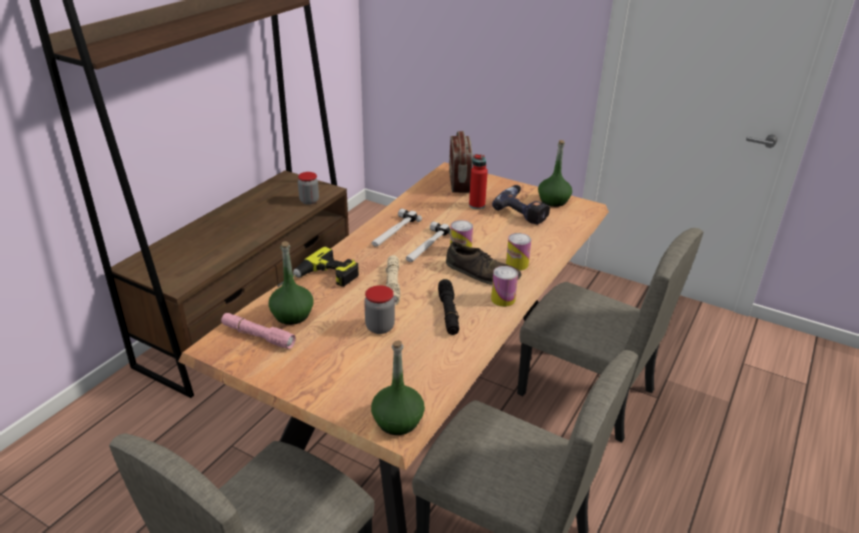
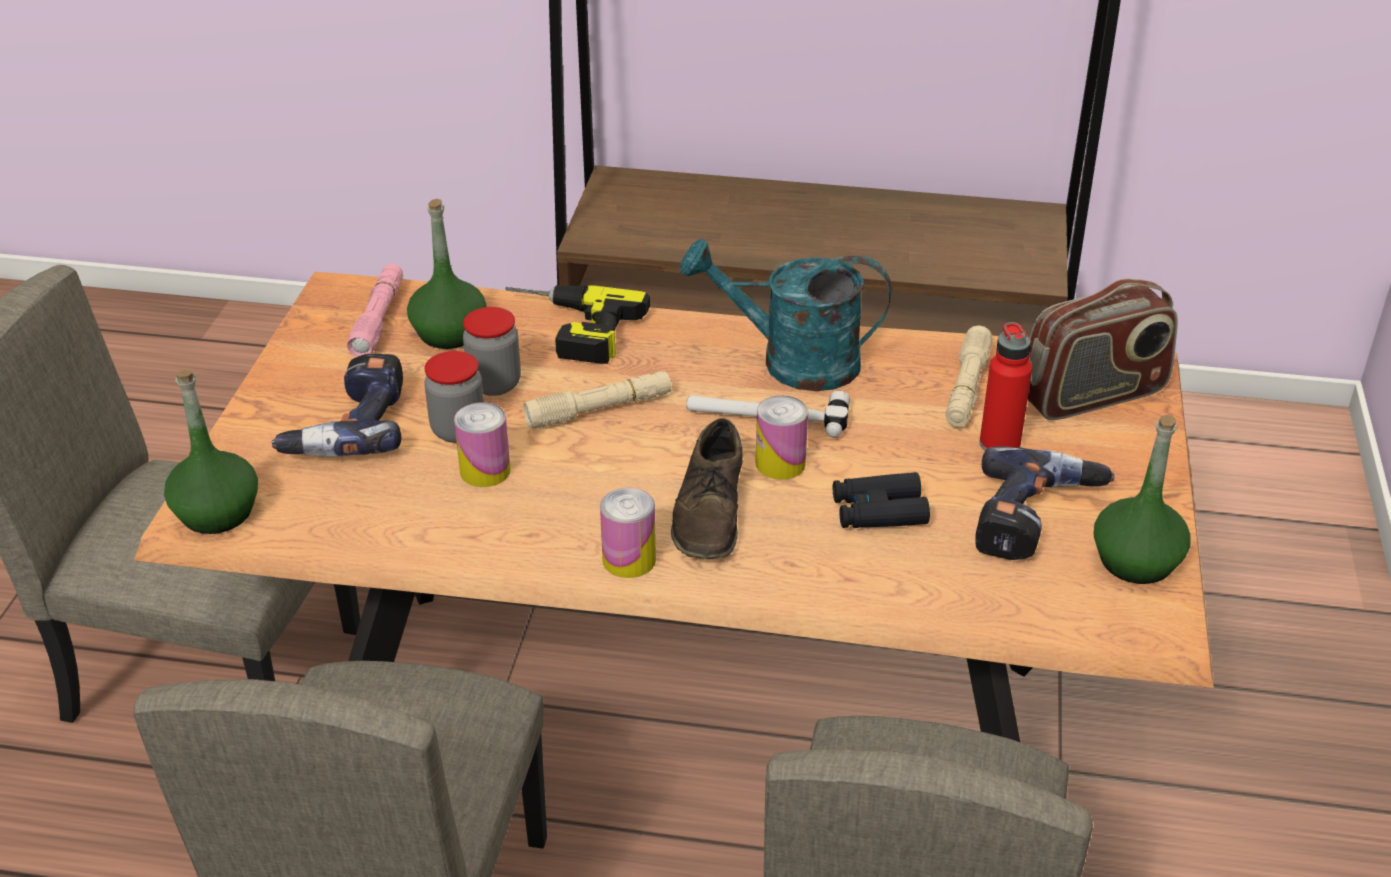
camera: 70 degrees right, 5 degrees up
(309, 201) = (970, 269): jar -> jar (494, 384)
(352, 362) = (348, 427): none -> power drill
(393, 232) = (792, 362): hammer -> turquoise watering can
(438, 202) = (966, 388): none -> beige flashlight
(448, 312) = (543, 498): black flashlight -> none
(502, 238) = (878, 511): none -> black binoculars
(517, 264) = (780, 554): can -> can (485, 471)

